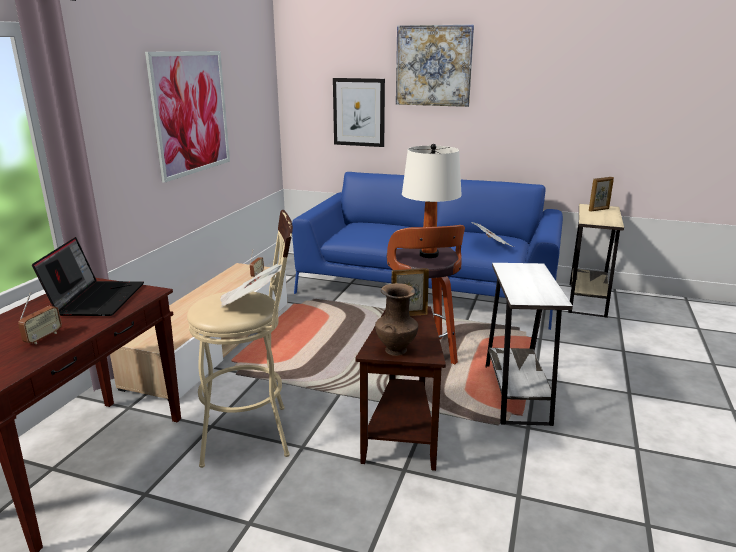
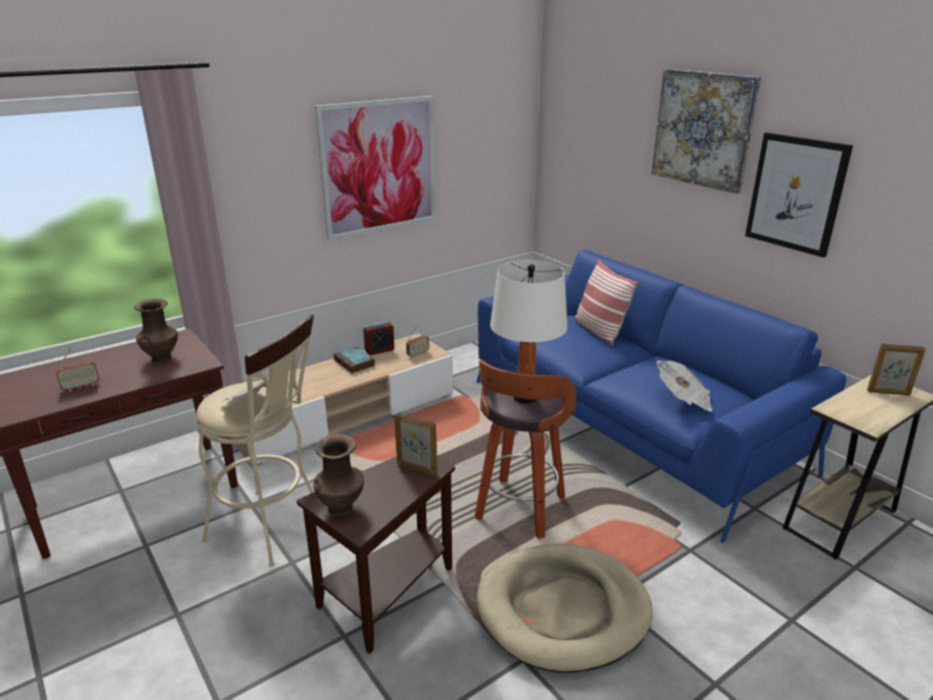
camera: 35 degrees right, 5 degrees up
(96, 299) = (162, 358): laptop -> brown vase
(212, 292) = (355, 363): none -> book
(221, 280) = (379, 350): none -> alarm clock
(359, 112) = (613, 176): picture -> picture (796, 193)
(388, 225) = (599, 331): none -> pillow
(516, 394) = (563, 610): white side table -> beige dog bed

